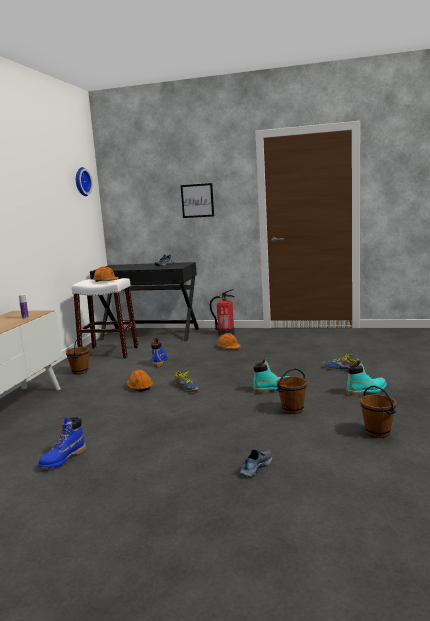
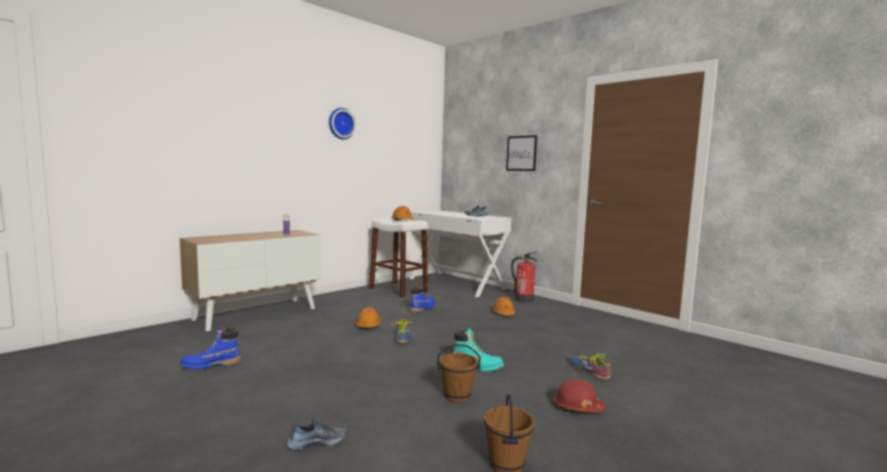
camera: 30 degrees right, 5 degrees down
(80, 372) = (351, 299): brown bucket -> none
(81, 182) = (417, 128): wall clock -> wall clock (340, 123)
(150, 334) = (456, 283): black desk -> white desk
(366, 391) = (577, 407): turquoise boot -> red hard hat

